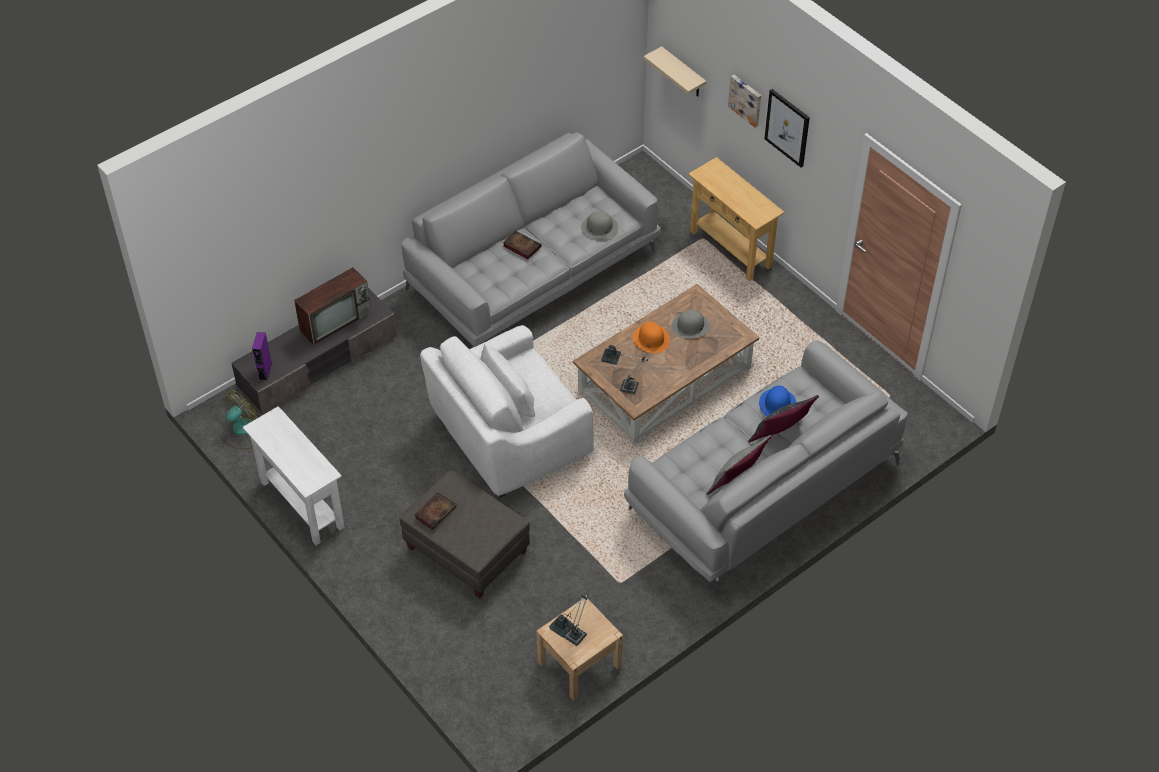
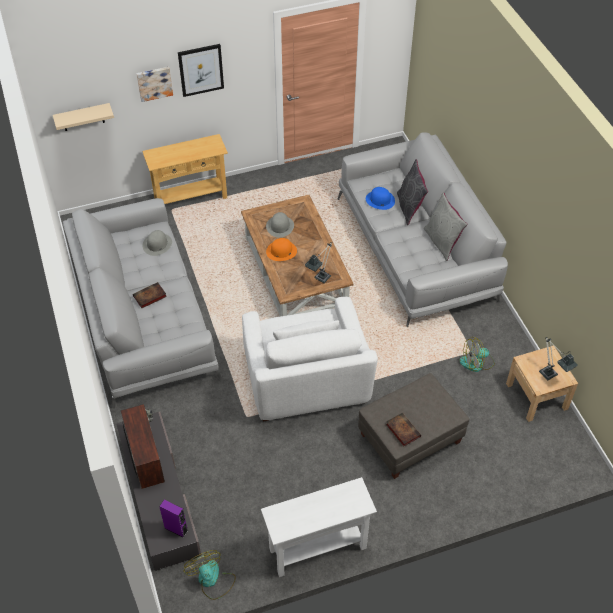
camera: 70 degrees left, 0 degrees up
(605, 592) = (477, 362): none -> fan

